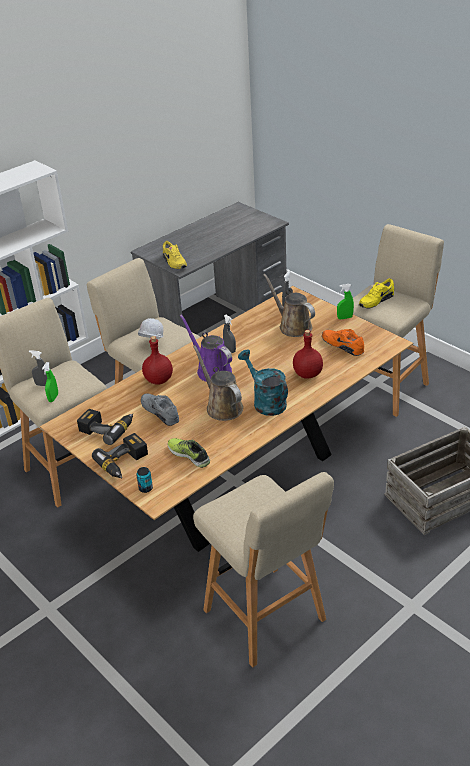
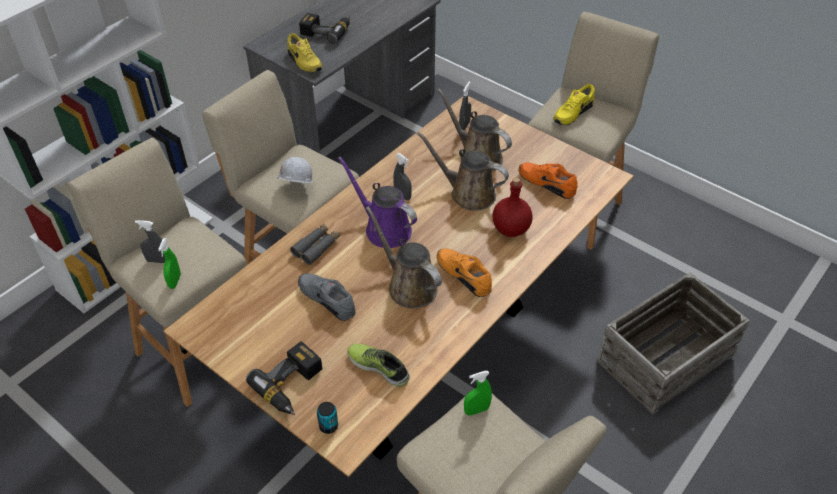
camera: 10 degrees left, 10 degrees up
(107, 428) = (259, 329): power drill -> power drill (326, 31)
(159, 380) = (317, 247): red bottle -> grey binoculars
(265, 402) = (464, 275): turquoise watering can -> orange shoe
(280, 350) = (468, 193): none -> brown watering can
(345, 318) = (540, 141): green spray bottle -> green spray bottle (476, 410)

